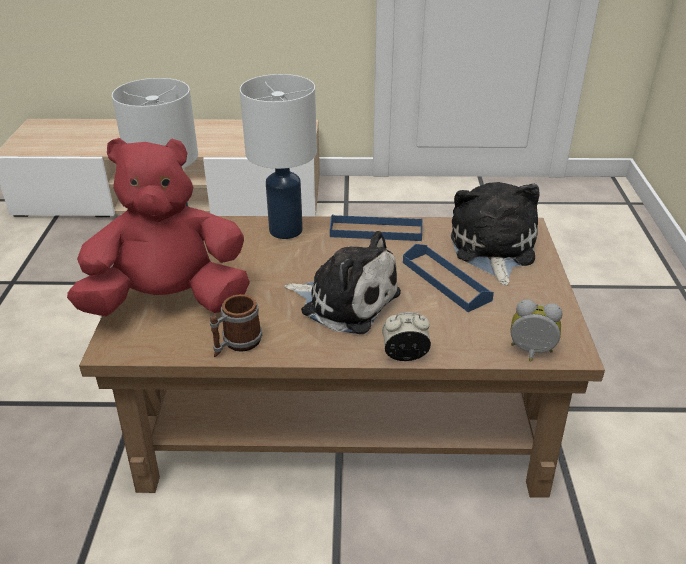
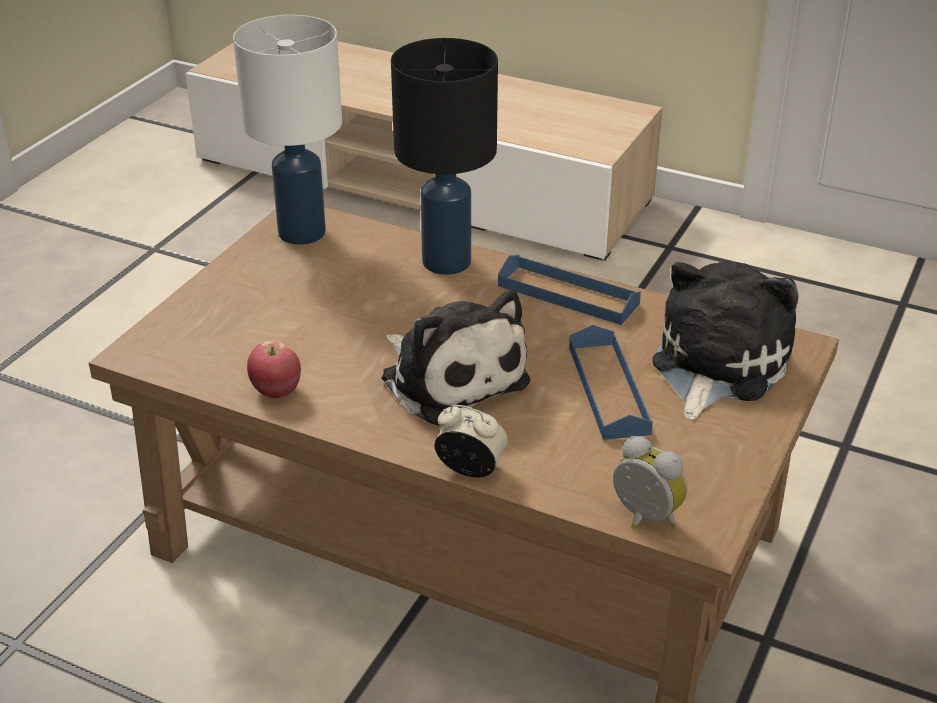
camera: 25 degrees right, 0 degrees up
(170, 302) = (236, 316): red plush toy -> none
(236, 344) = (276, 391): mug -> apple
(285, 231) = (445, 262): white table lamp -> black table lamp

